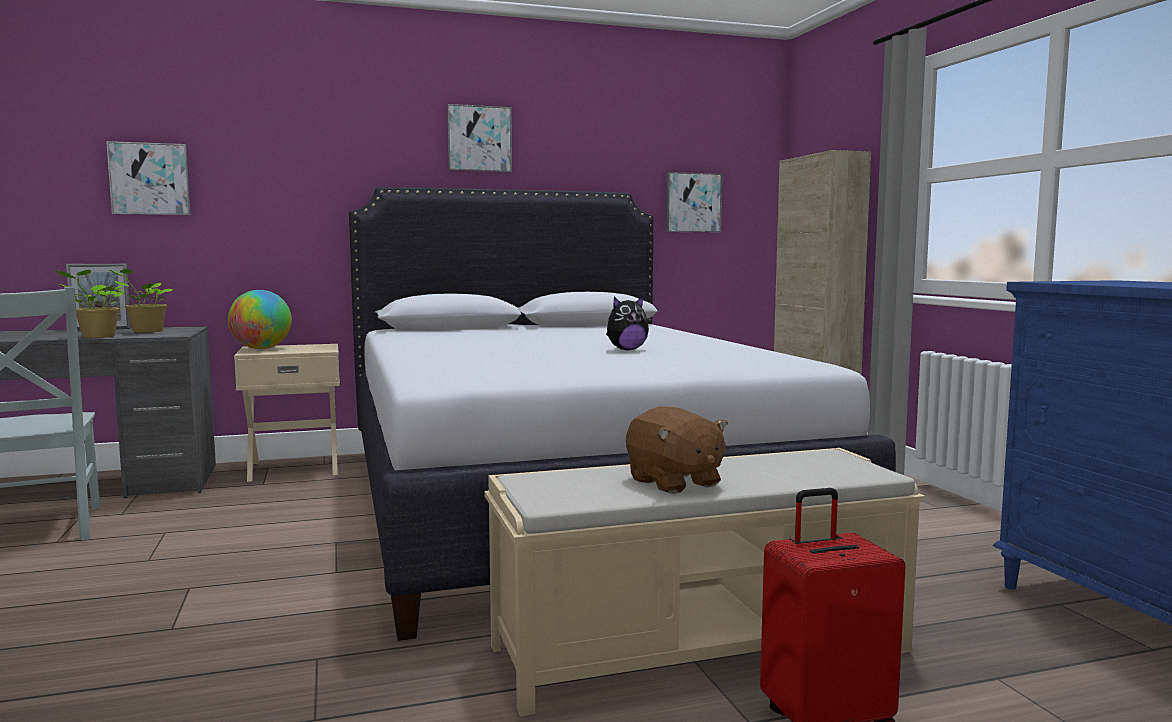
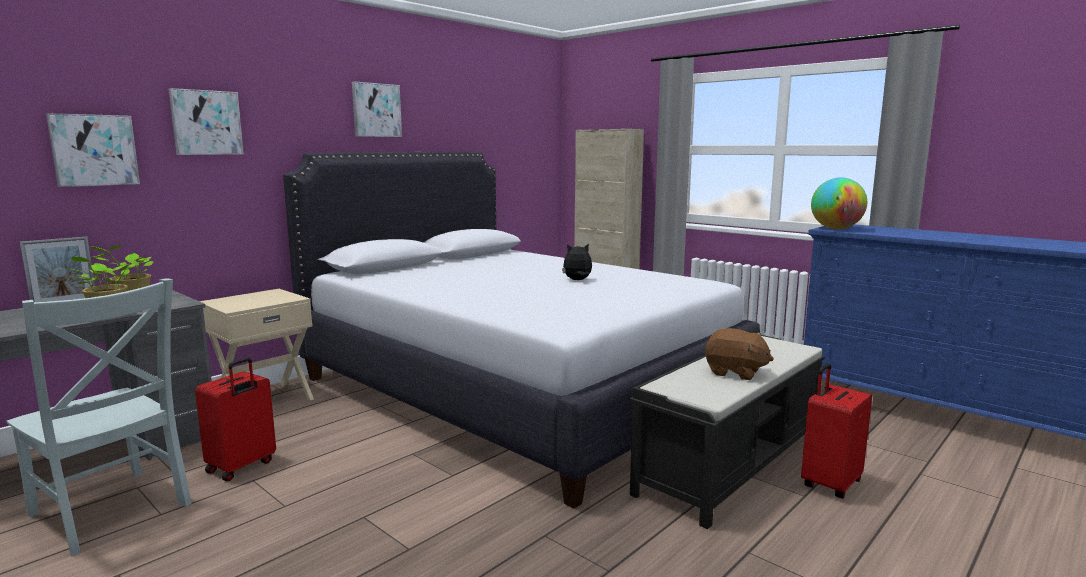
camera: 30 degrees left, 5 degrees up
(176, 519) = (242, 467): none -> red suitcase
(261, 349) = (228, 302): globe -> globe (836, 229)
(626, 350) = (577, 280): plush toy -> plush toy turned 135 degrees counterclockwise
(692, 203) = (512, 157): picture -> picture (206, 122)
(702, 648) = (730, 463): beige bench -> black bench

